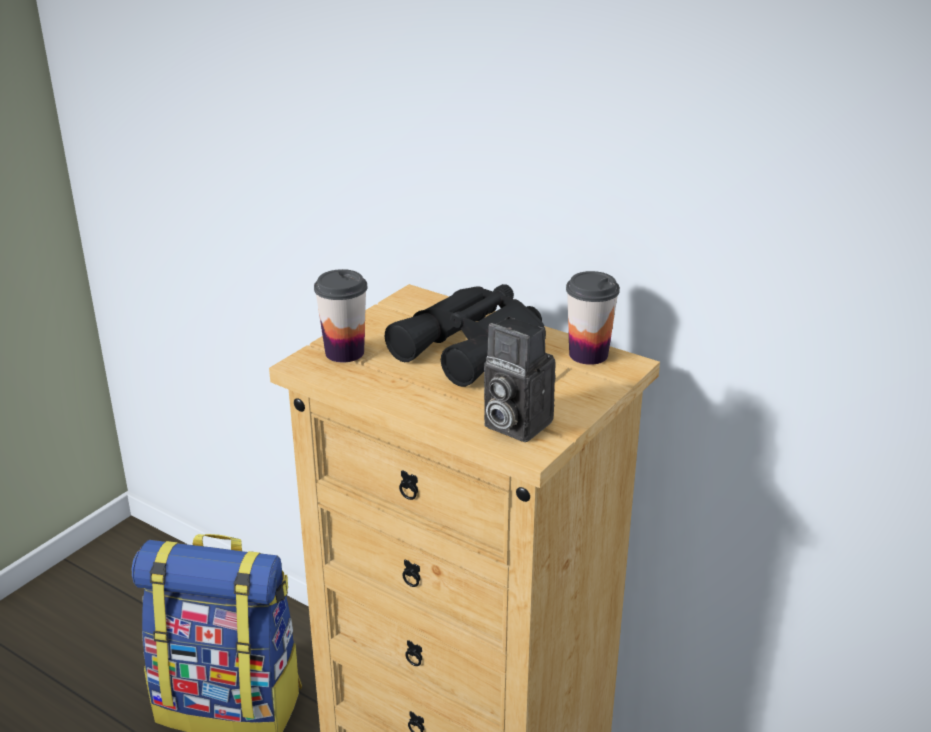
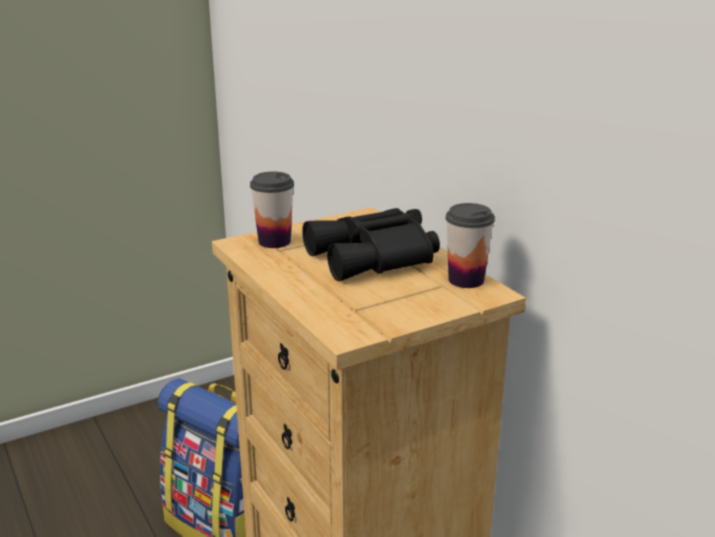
camera: 25 degrees right, 5 degrees down
(513, 424) = (350, 315): camera -> none

